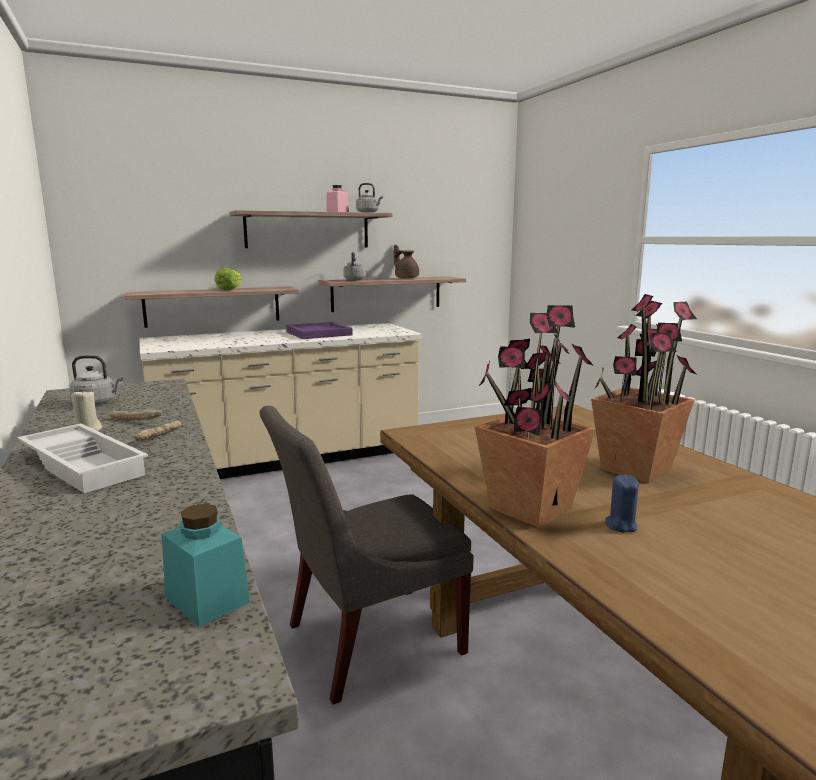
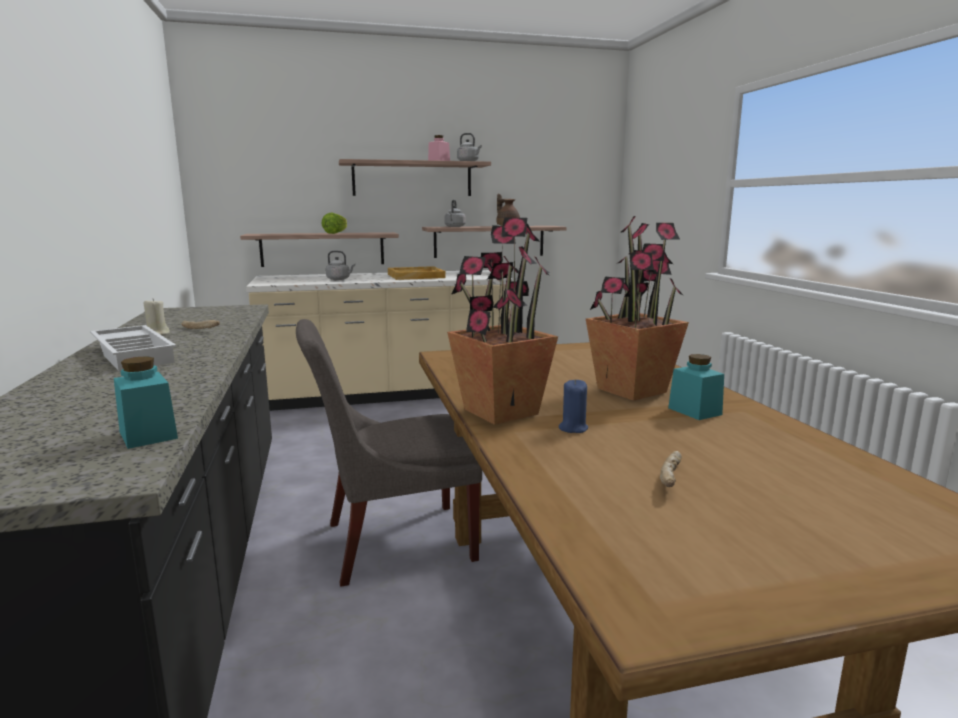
camera: 10 degrees right, 0 degrees up
(97, 402) = (181, 317): grey kettle -> grey kettle (339, 279)
(160, 437) = (208, 341): bread -> bread (672, 478)
(319, 333) = (416, 276): purple tray -> beige tray
(717, 493) = (694, 411): none -> turquoise jar

